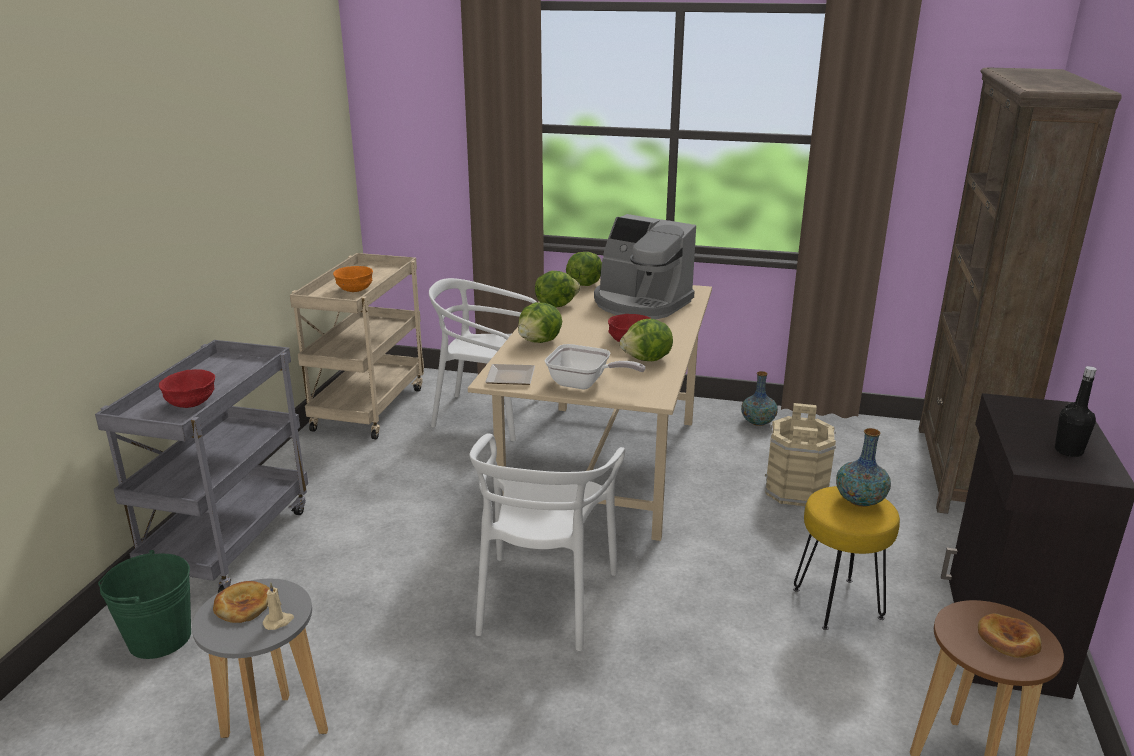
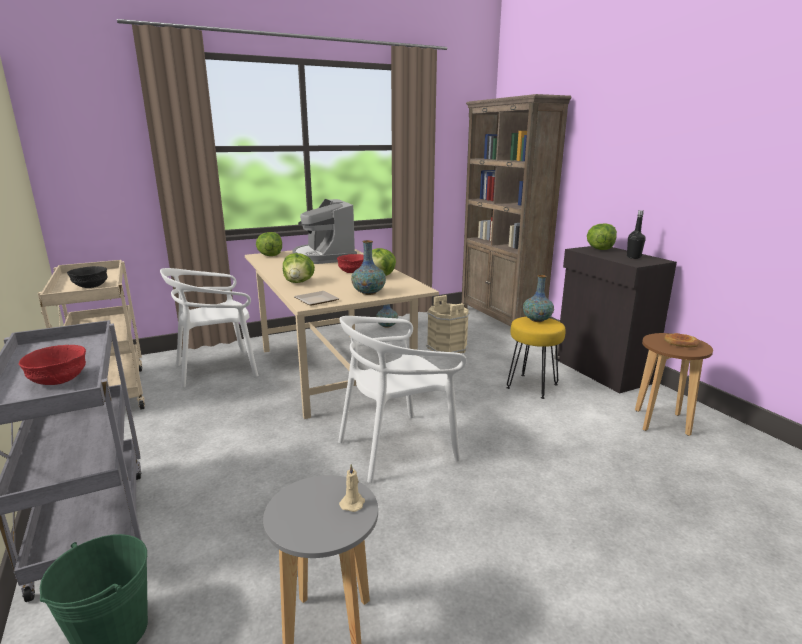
camera: 40 degrees left, 5 degrees down
(243, 605) = (303, 509): bread -> none
(355, 289) = (91, 286): orange bowl -> black bowl
(544, 600) = (397, 448): white chair -> white chair turned 90 degrees clockwise
(555, 305) = (272, 266): lettuce -> lettuce (600, 249)
(584, 384) = (369, 293): frying pan -> vase
(640, 303) = (324, 257): coffee machine -> coffee machine turned 75 degrees clockwise

